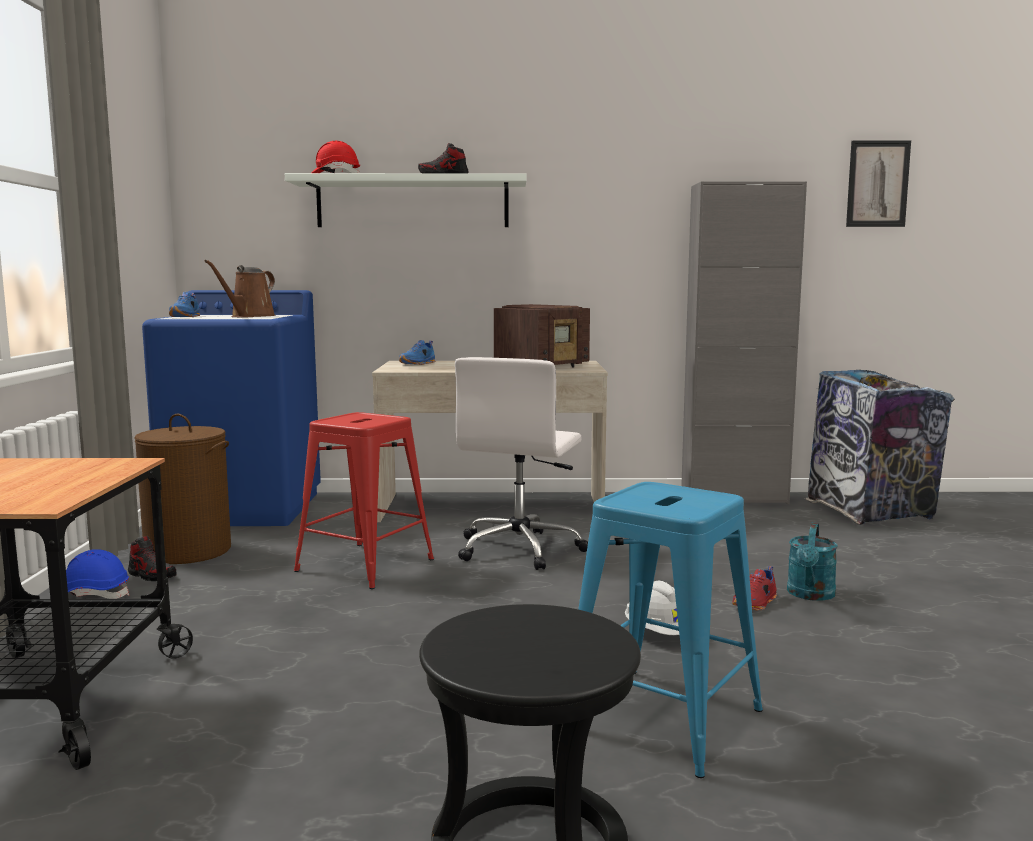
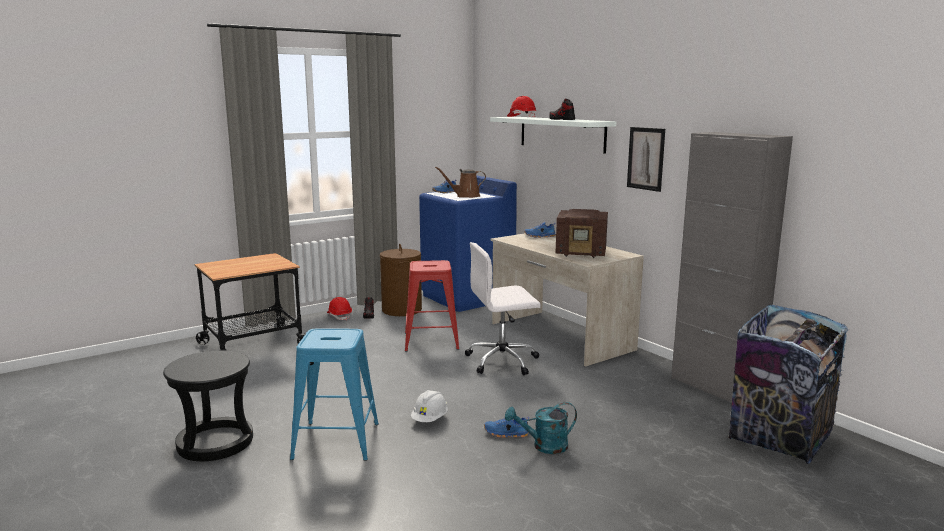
camera: 55 degrees right, 5 degrees up
(93, 595) = (339, 316): blue hard hat -> red hard hat
(756, 603) = (506, 434): red shoe -> blue shoe
(877, 184) = (878, 138): picture -> picture (646, 158)

